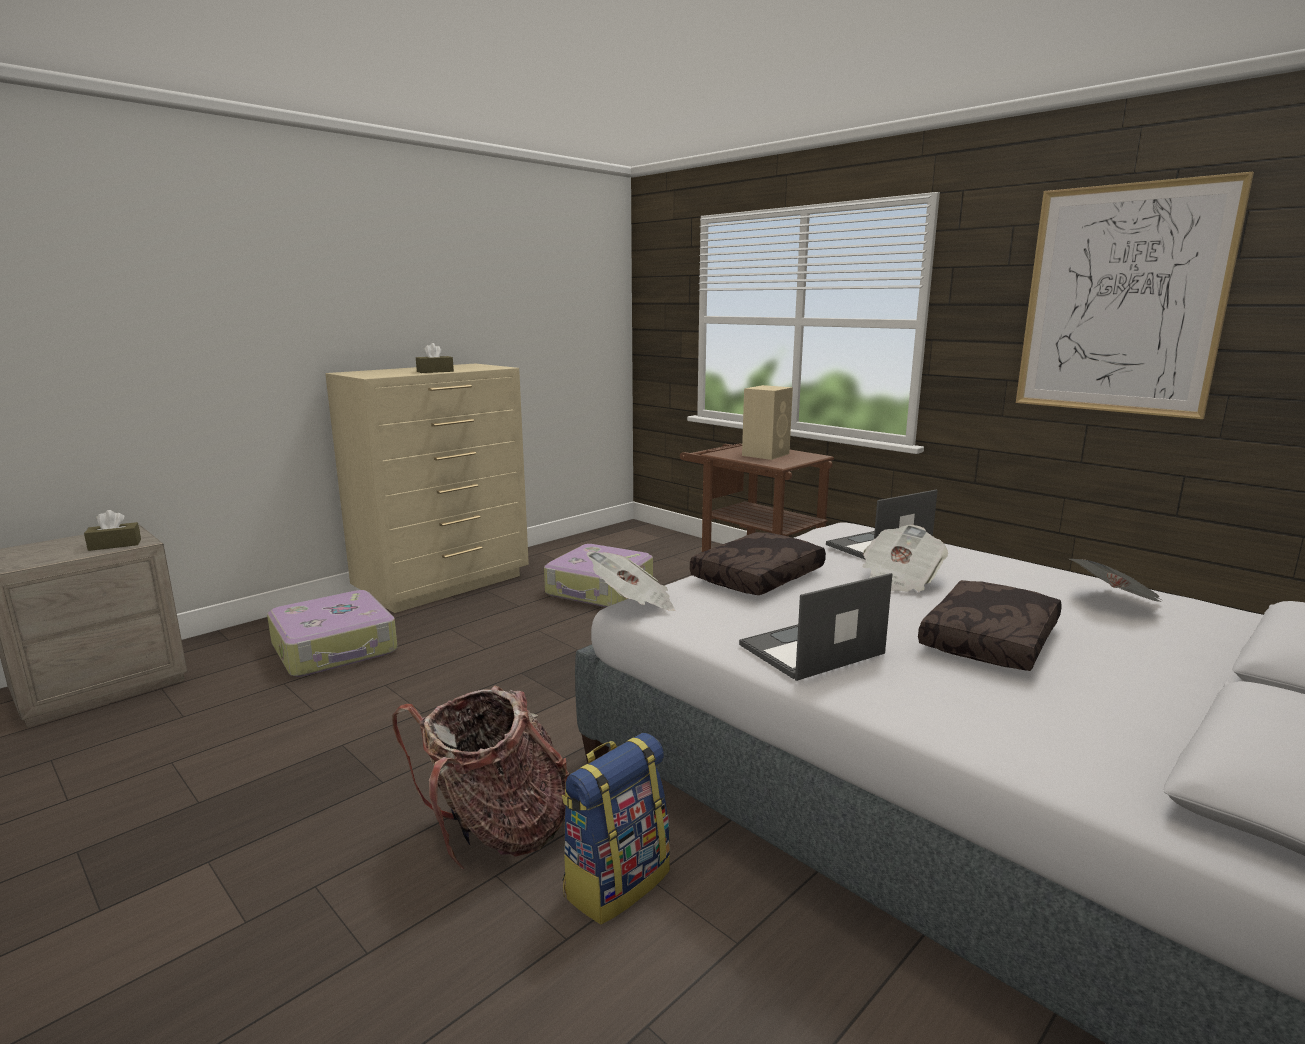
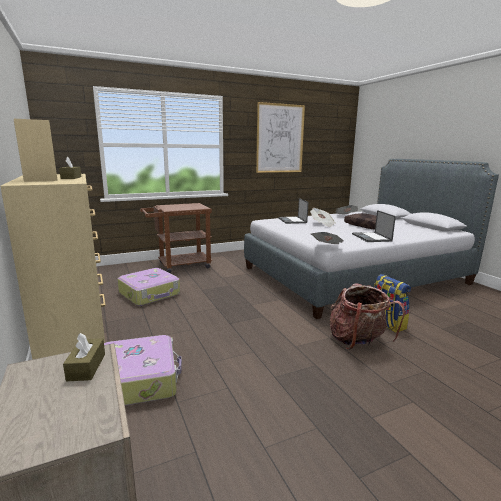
camera: 70 degrees left, 0 degrees up
(759, 578) = (310, 233): brown pillow -> none
(766, 454) = (182, 206): beige speaker -> beige speaker (40, 179)

